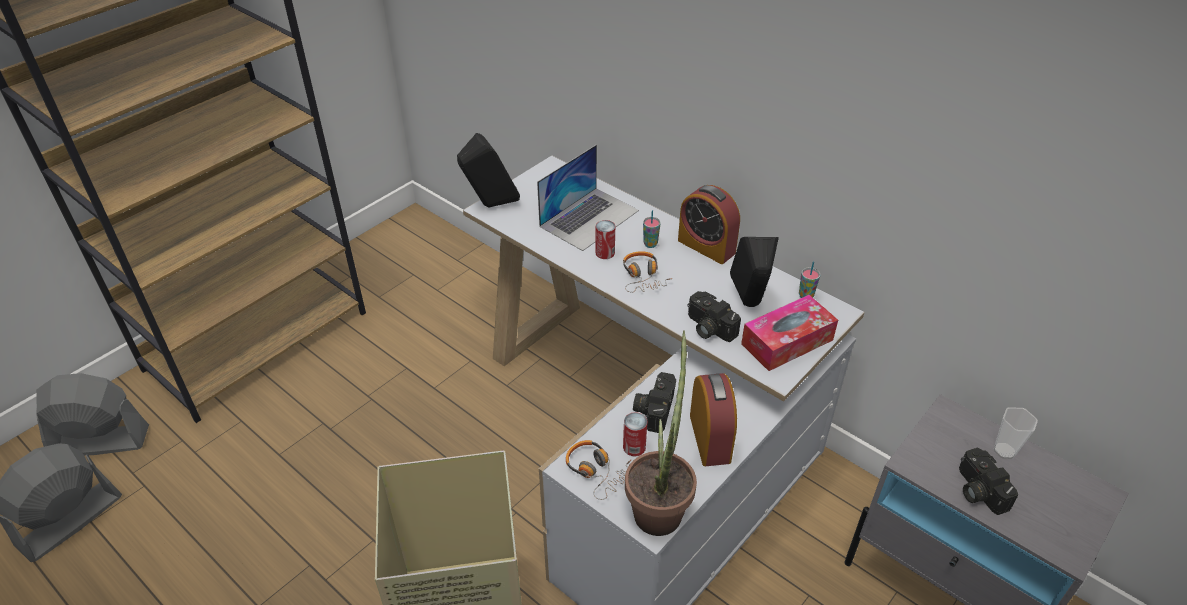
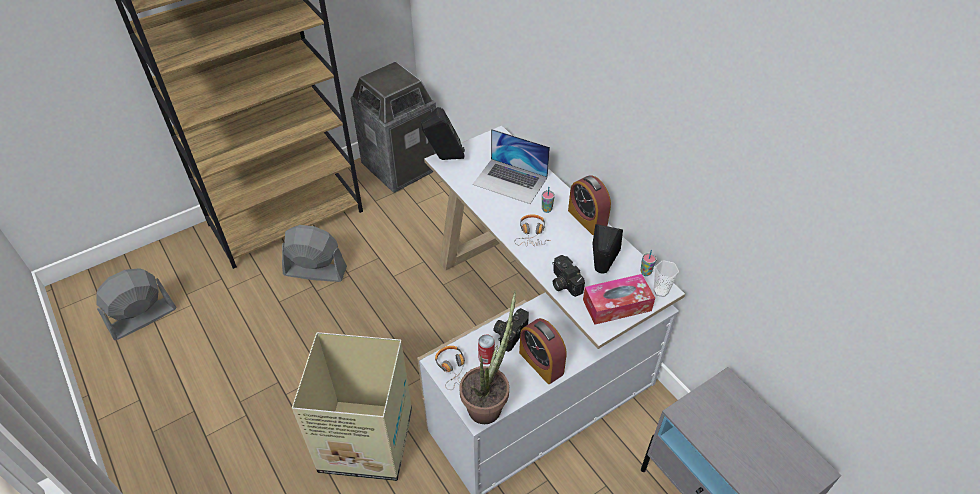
camera: 15 degrees right, 5 degrees up
(99, 441) = (171, 268): grey fan -> grey fan (315, 271)
(401, 248) = (400, 167): none -> trash can
(589, 218) = (510, 181): laptop -> laptop turned 60 degrees clockwise
(605, 253) = (511, 210): can -> none
(710, 438) = (541, 363): alarm clock -> alarm clock turned 135 degrees clockwise
(977, 490) = (723, 445): camera -> none
(1004, 451) = (757, 421): cup -> cup (660, 291)

